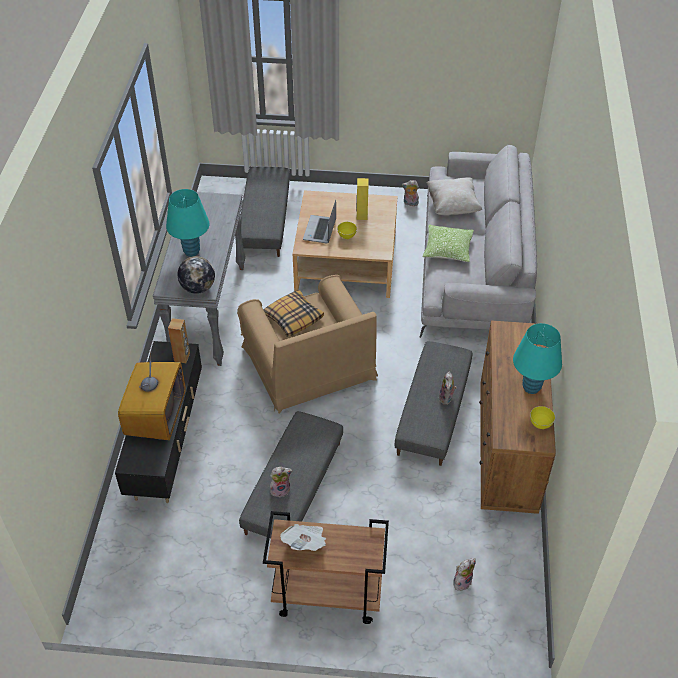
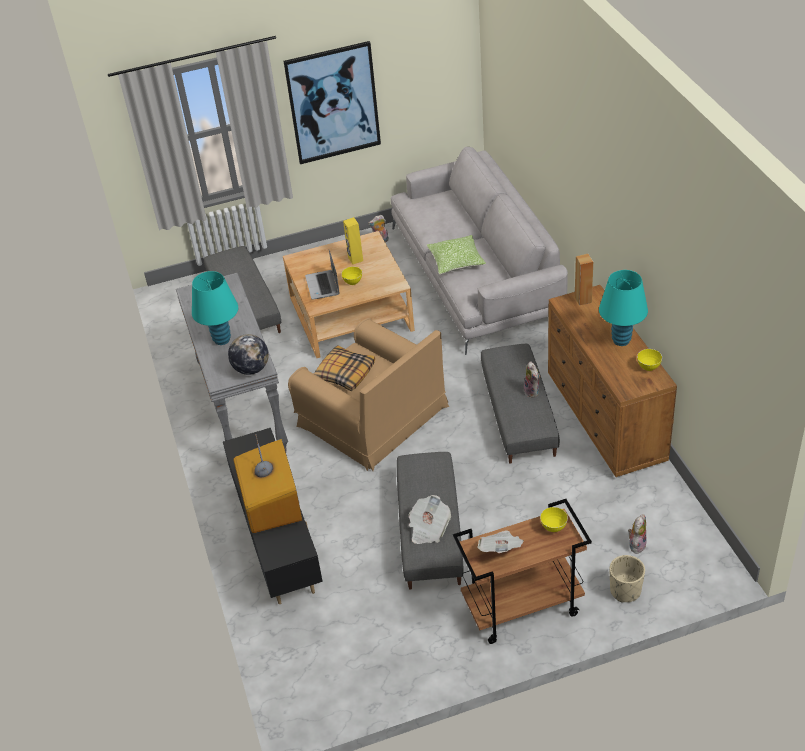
camera: 20 degrees left, 5 degrees down
(182, 357) = (262, 445): brown speaker -> brown speaker (583, 299)
(280, 489) = (428, 528): plush toy -> newspaper
(364, 542) = (553, 527): none -> yellow bowl
(395, 67) = (333, 103): none -> picture
(425, 621) = (625, 591): none -> beige planter
(452, 206) = (436, 222): beige pillow -> none

